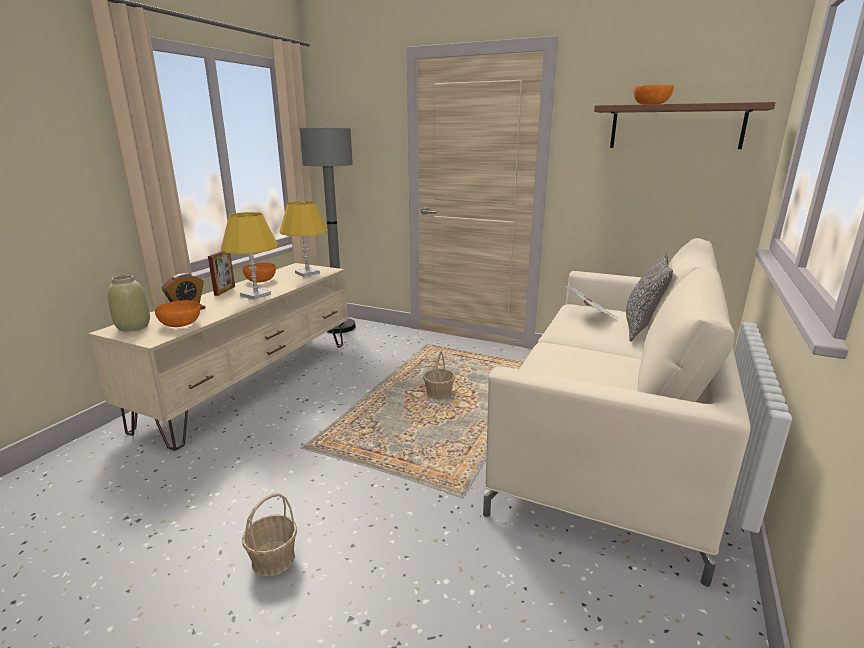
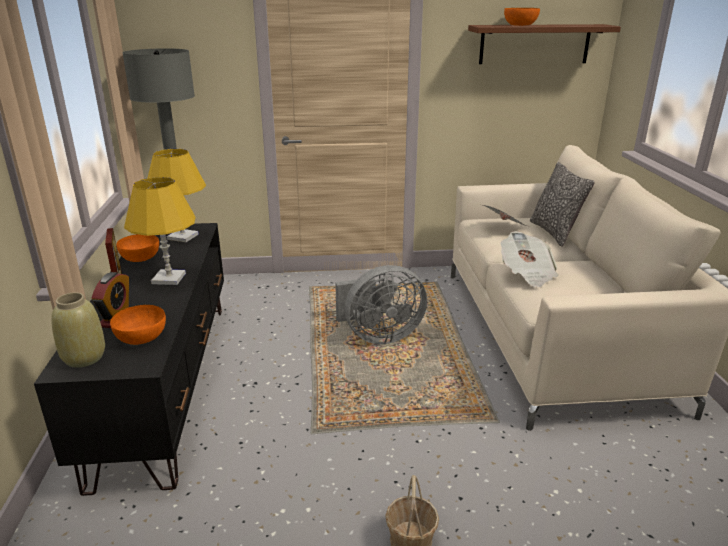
camera: 30 degrees left, 5 degrees up
(253, 381) = (167, 382): beige tv stand -> black tv stand
(439, 394) = (379, 336): basket -> grey fan
(552, 354) = (527, 274): none -> newspaper

